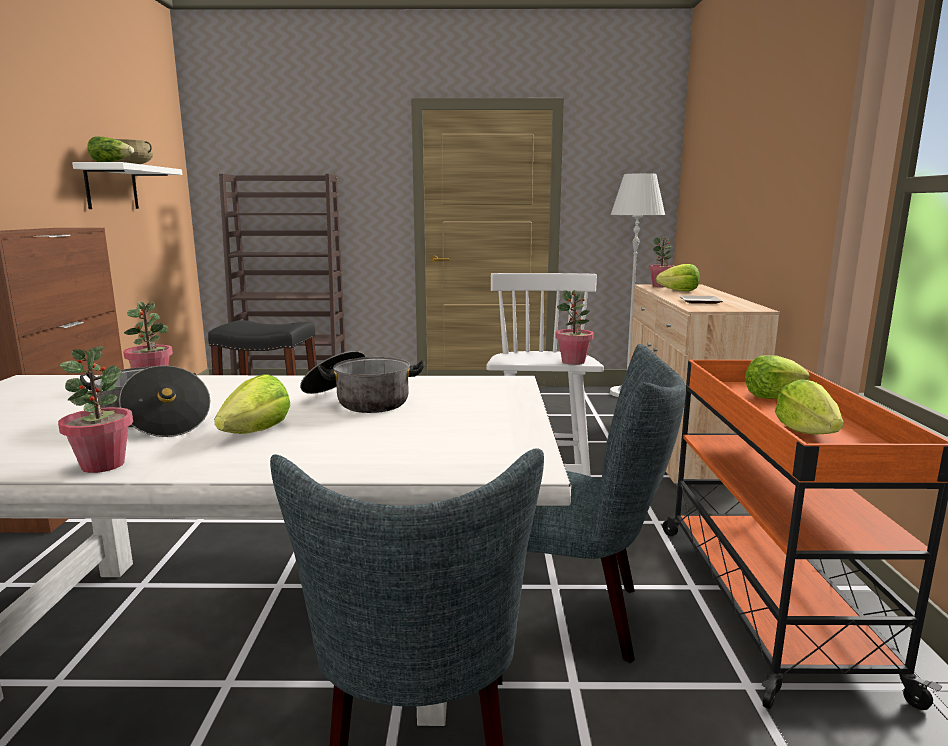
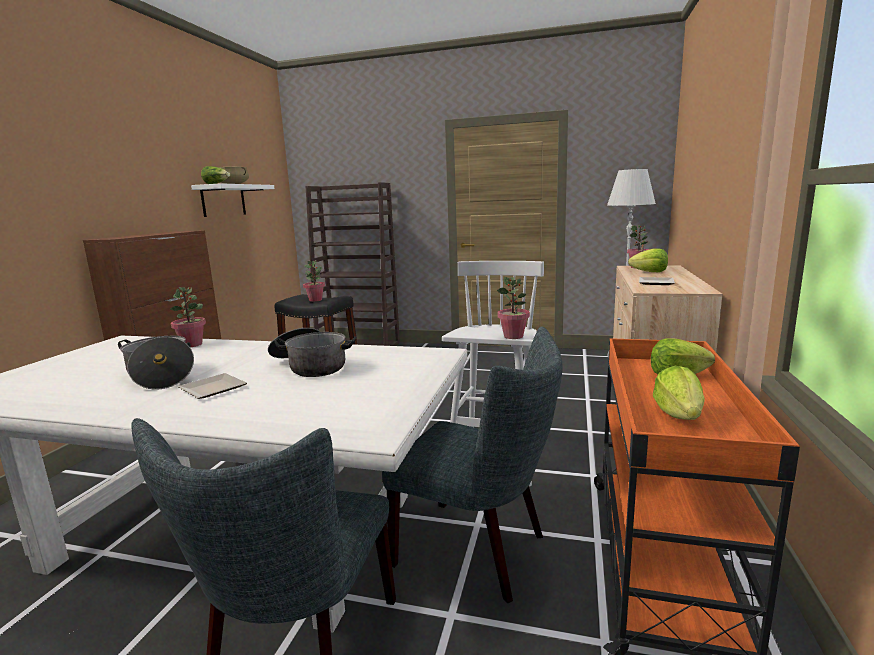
camera: 15 degrees right, 0 degrees up
(103, 465) = (96, 409): potted plant -> potted plant (315, 300)
(256, 432) = (215, 389): lettuce -> plate

